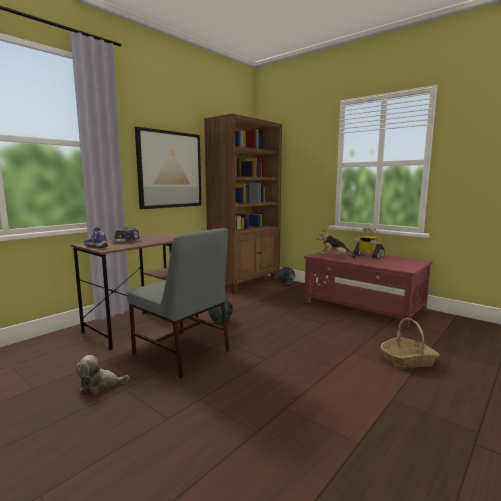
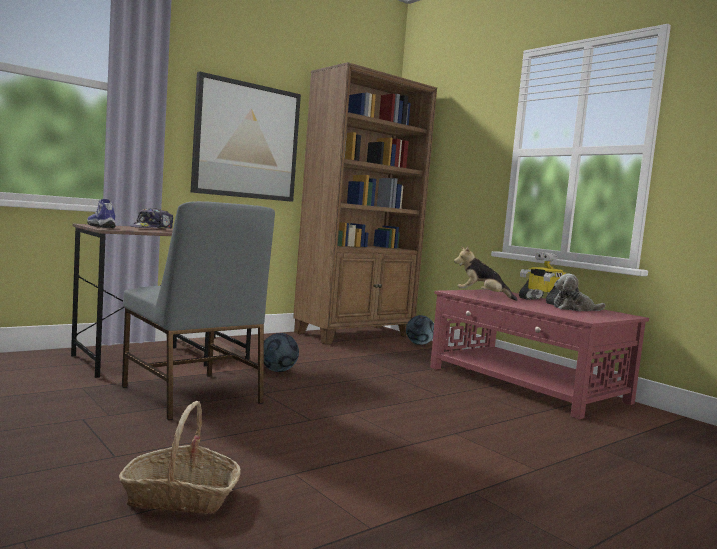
camera: 10 degrees right, 5 degrees down
(100, 385) = (53, 410): plush toy -> plush toy (574, 309)
(408, 360) = (542, 455): basket -> basket (181, 496)

